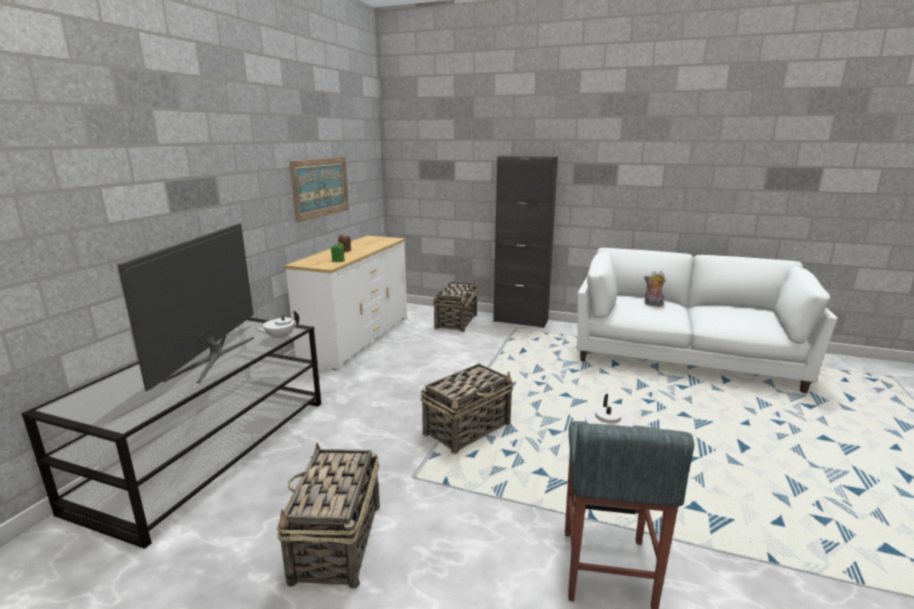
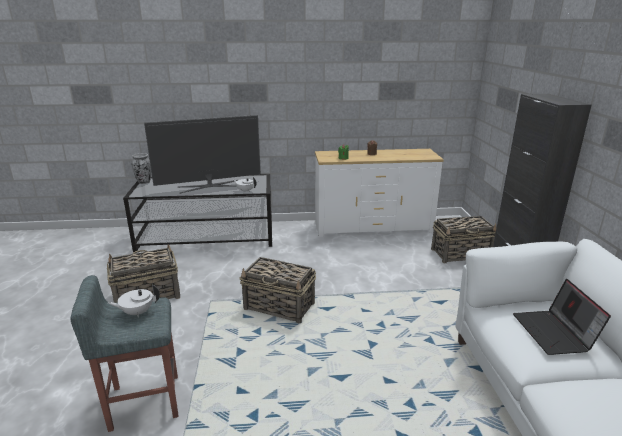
camera: 65 degrees right, 5 degrees up
(66, 410) = (144, 182): none -> vase
(321, 187) = (374, 99): picture -> none
(652, 304) = (554, 333): plush toy -> laptop

